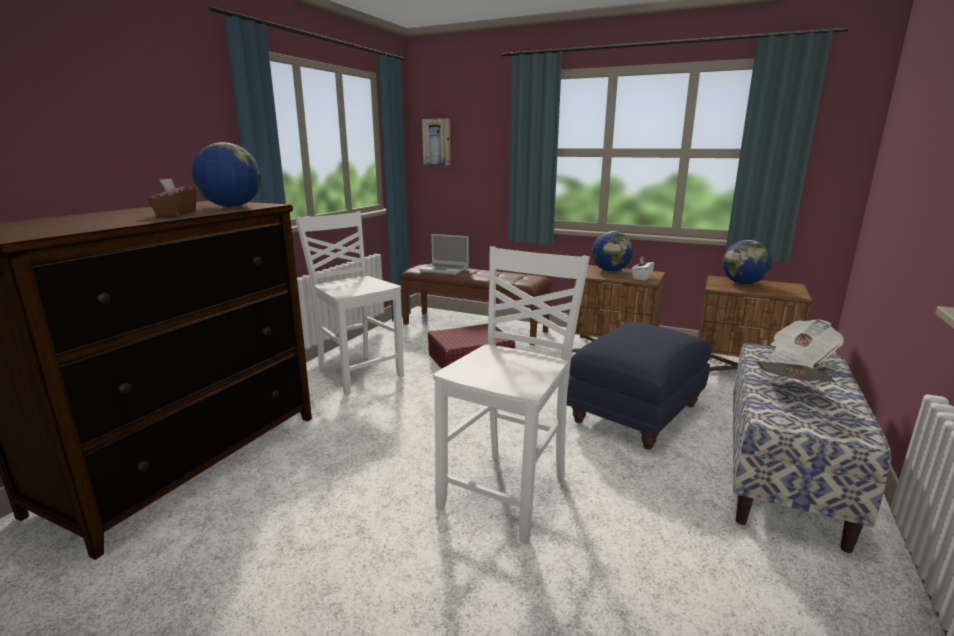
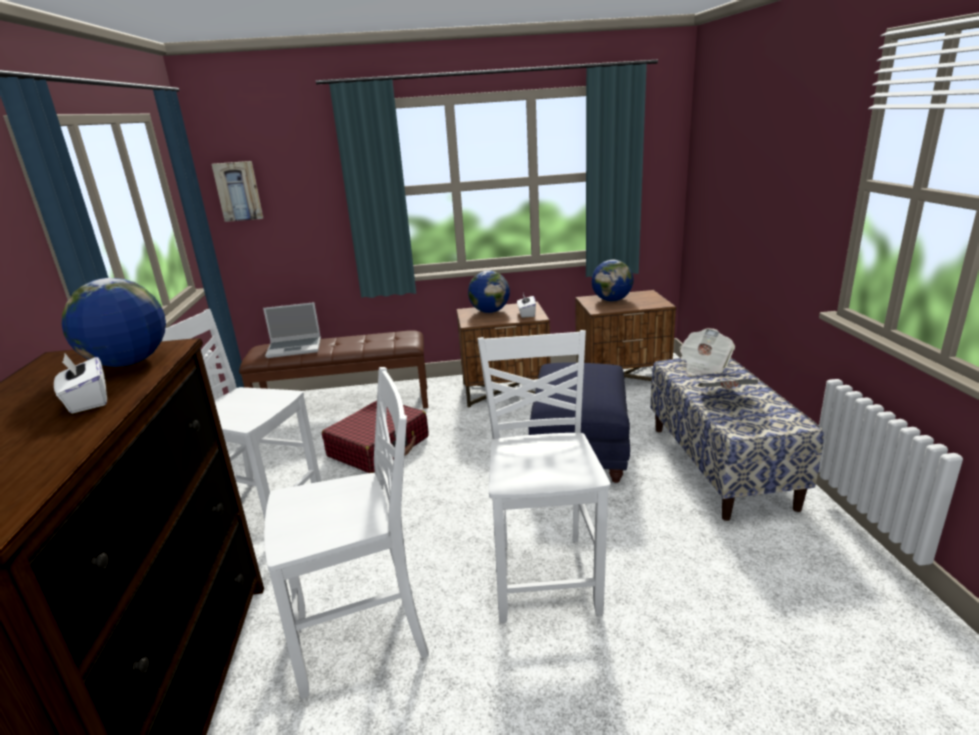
camera: 30 degrees left, 5 degrees up
(175, 214) = (87, 401): brown tissue box -> white tissue box
(337, 474) = (364, 637): none -> white chair

